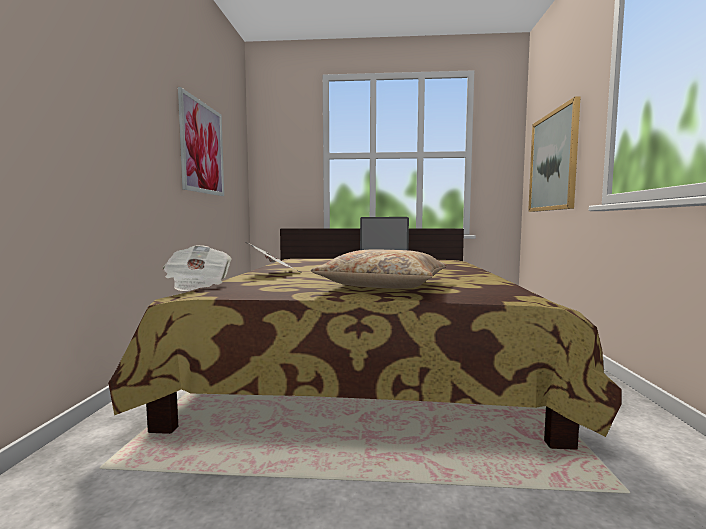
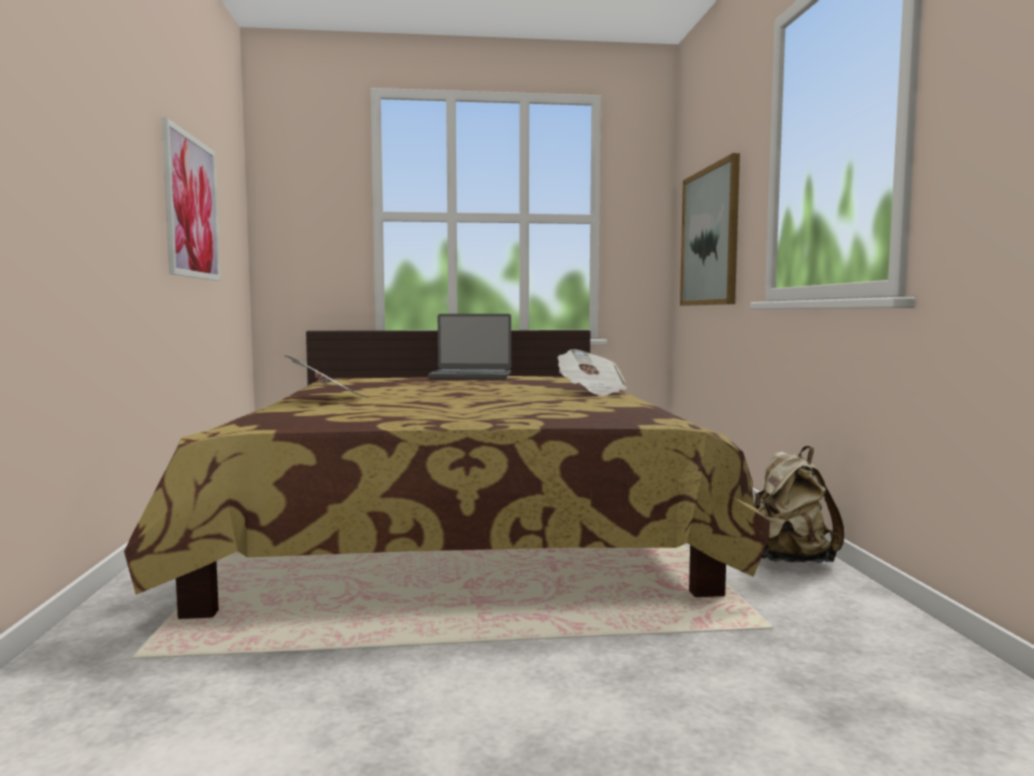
camera: 10 degrees left, 0 degrees up
(197, 285) = (232, 417): newspaper -> newspaper (591, 391)
(384, 285) = (491, 411): beige pillow -> none
(628, 414) = (788, 560): none -> beige backpack

